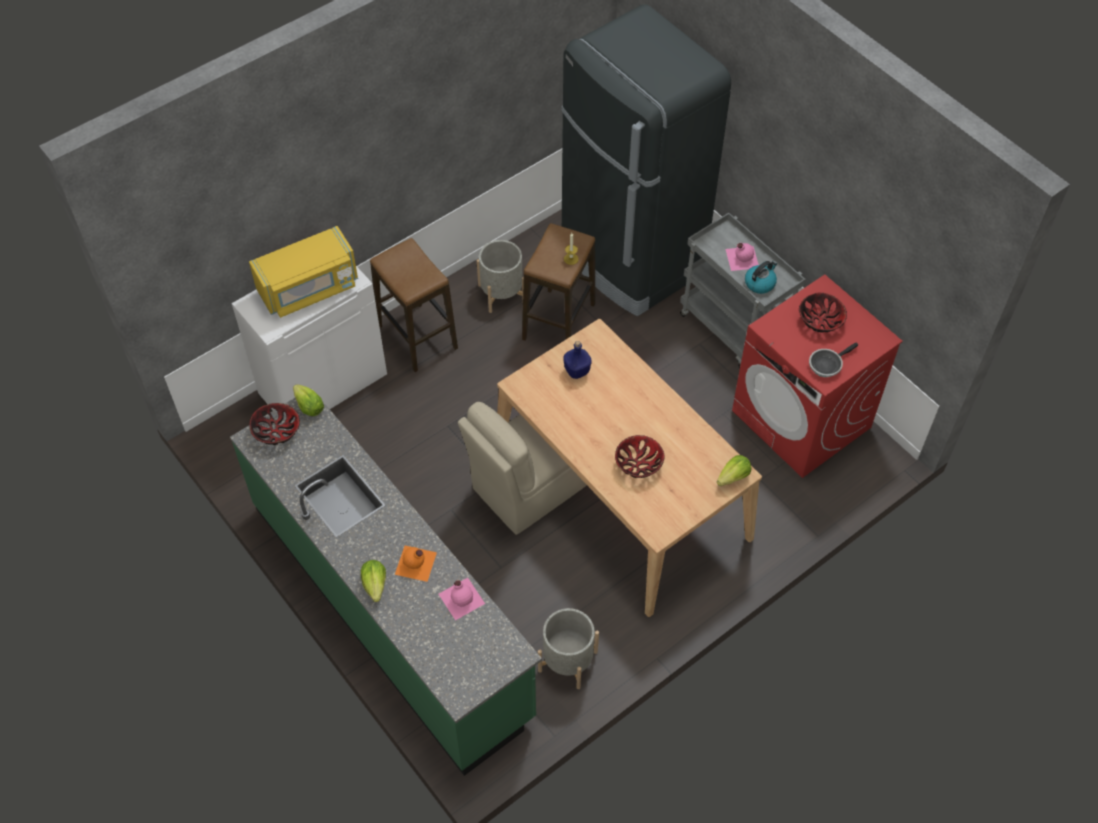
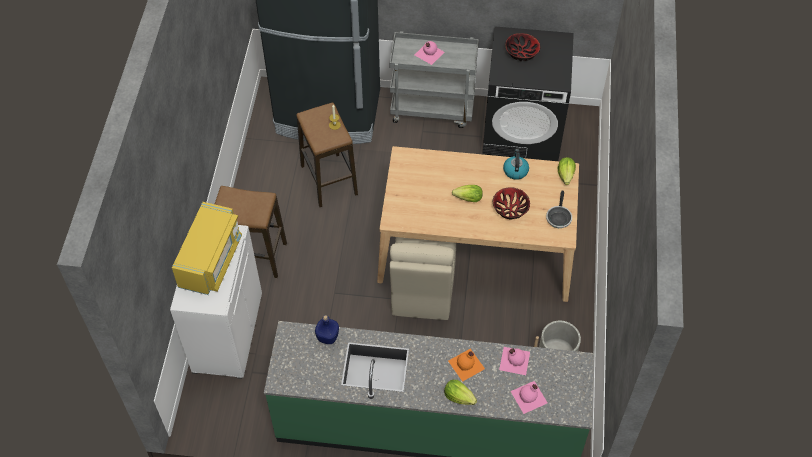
camera: 45 degrees left, 0 degrees up
(277, 431) = (289, 363): bowl -> none
(309, 407) = (292, 333): lettuce -> lettuce (468, 199)
(434, 642) = (529, 397): none -> pink bottle
(502, 293) = (275, 190): grey planter -> none
(576, 371) = (415, 185): blue bottle -> blue bottle (327, 337)
(760, 283) = (455, 60): kettle -> kettle (515, 170)
(802, 419) = (522, 130): red washing machine -> black washing machine
(827, 364) = (552, 74): frying pan -> frying pan (558, 217)

